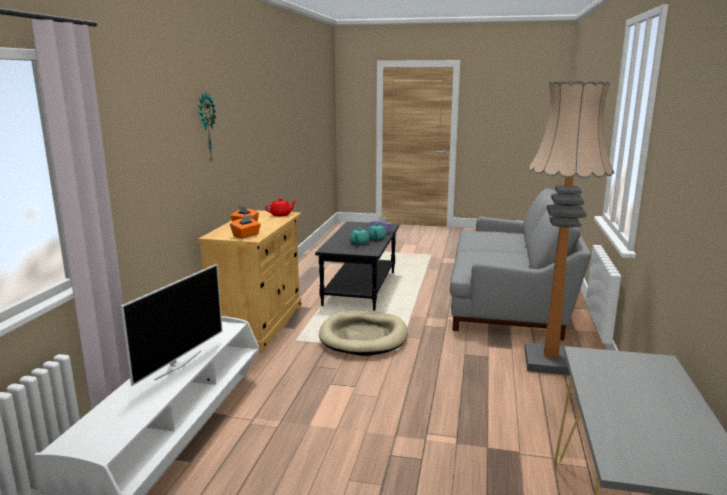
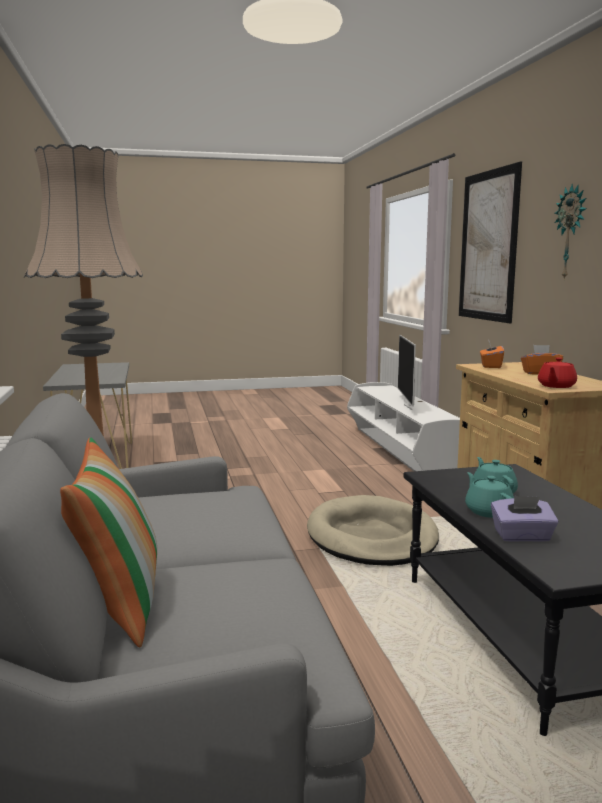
camera: 155 degrees right, 5 degrees down
(133, 148) = (488, 246): none -> picture
(521, 239) = (118, 604): none -> pillow

